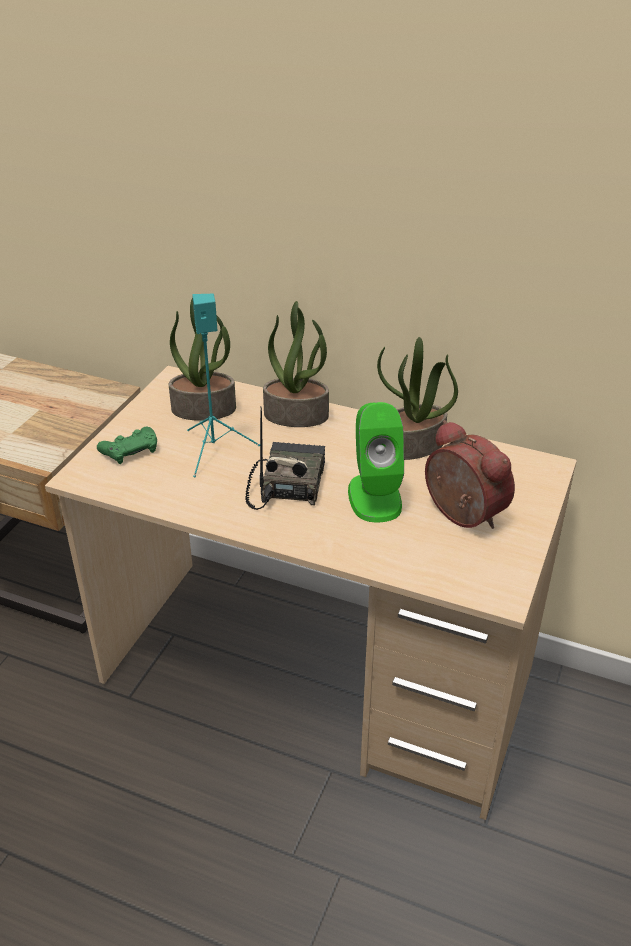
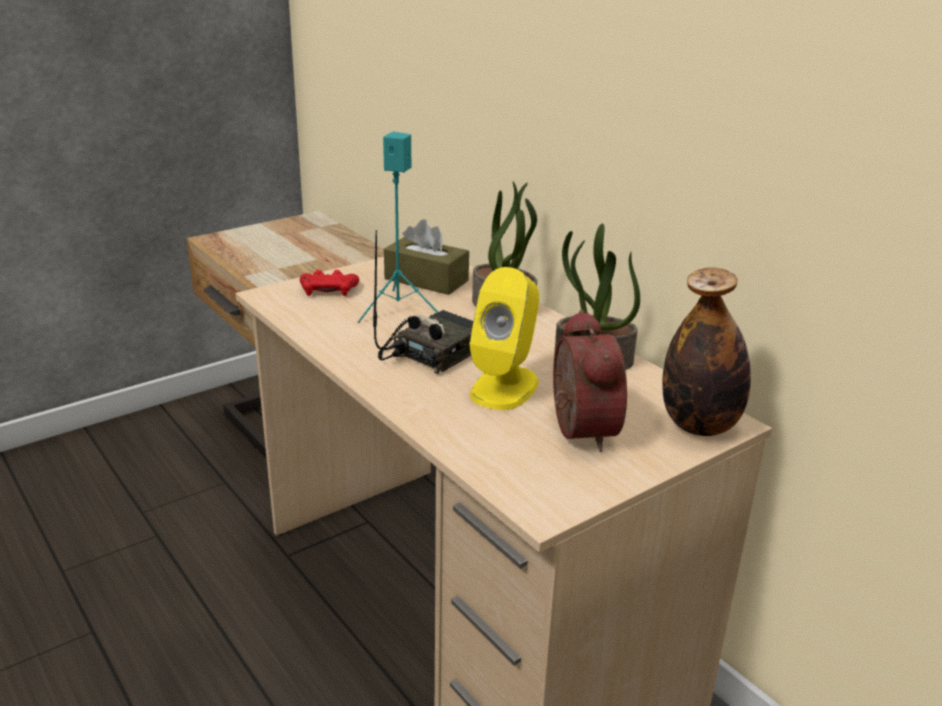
camera: 30 degrees right, 10 degrees down
(130, 450) = (328, 290): green game controller -> red game controller
(204, 408) = (426, 280): potted plant -> brown tissue box
(374, 497) = (505, 387): green speaker -> yellow speaker
(533, 477) = (699, 425): none -> bottle

